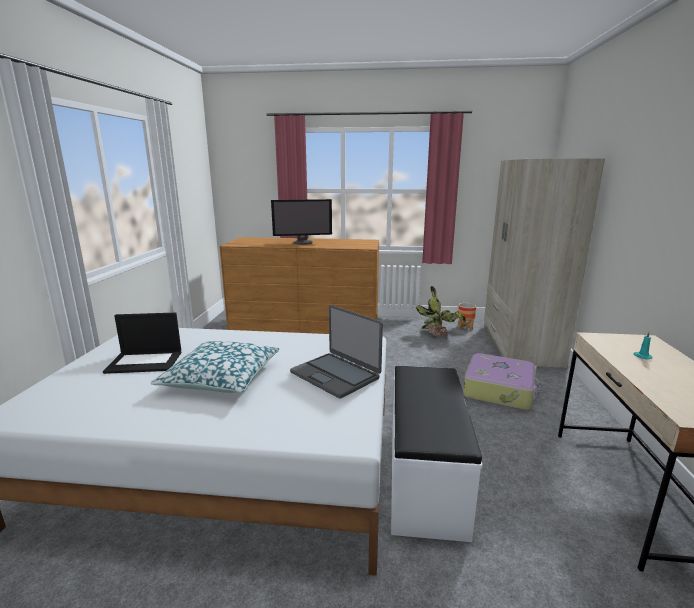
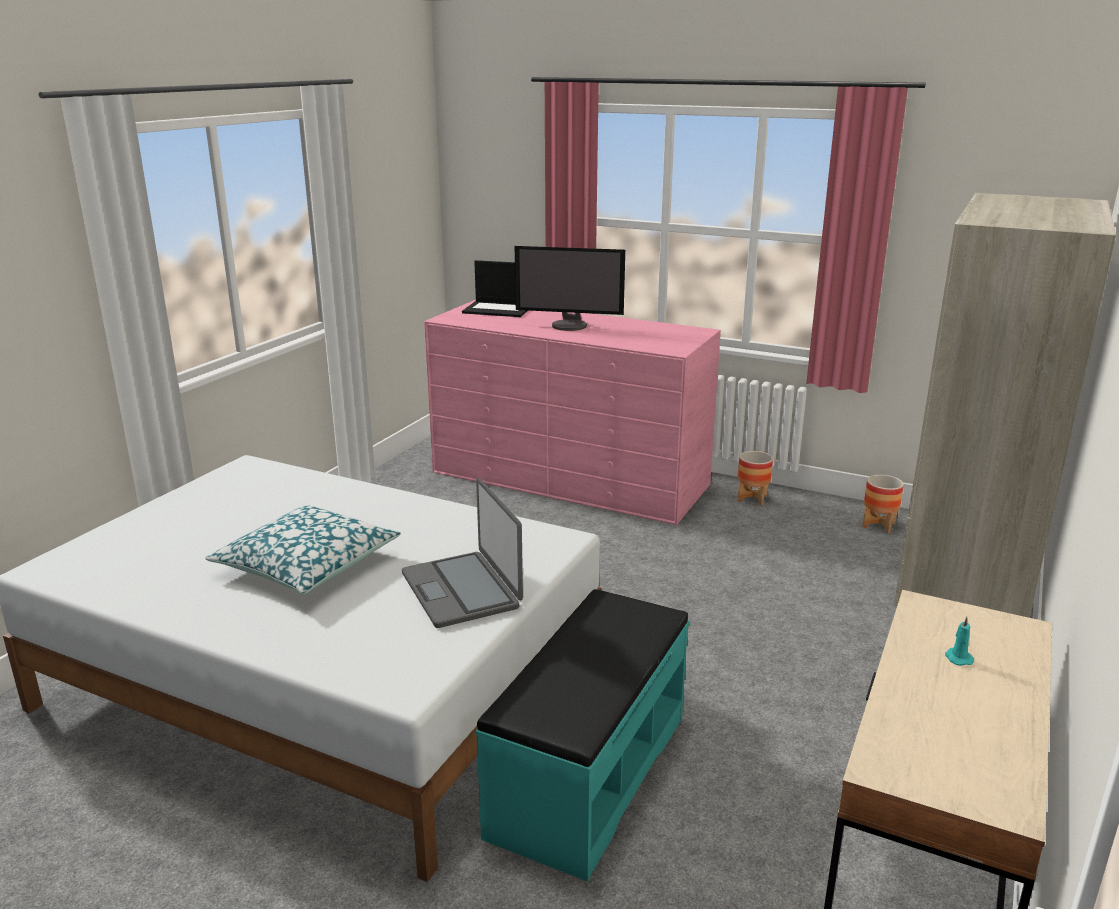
camera: 20 degrees right, 5 degrees up
(146, 361) = (229, 520): laptop -> laptop (498, 309)
(305, 327) = (569, 478): brown dresser -> pink dresser
(401, 324) = (752, 498): none -> planter
(424, 475) = (587, 773): white bench -> turquoise bench
(440, 334) = (814, 532): potted plant -> none
(499, 390) = (837, 664): suitcase -> none

